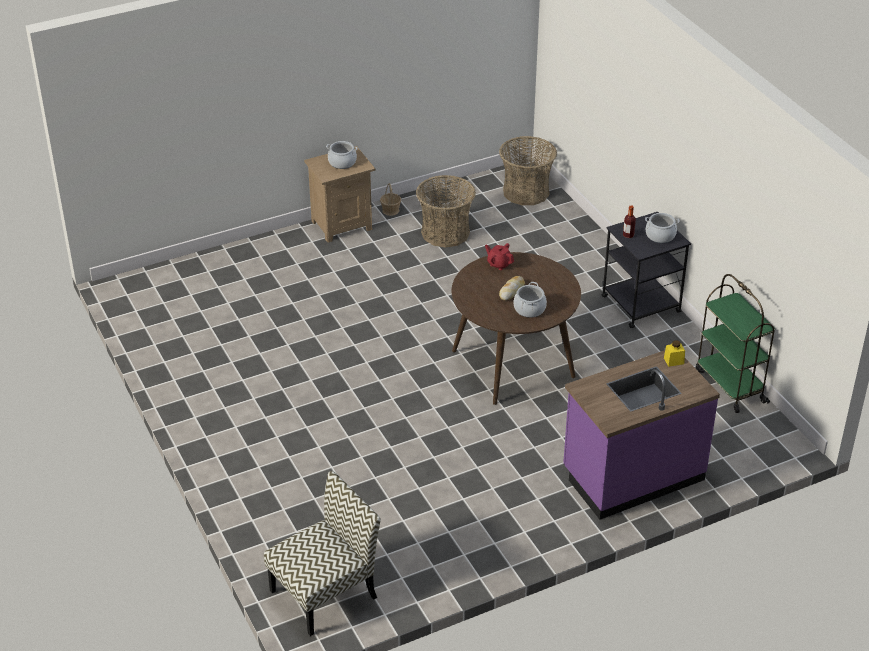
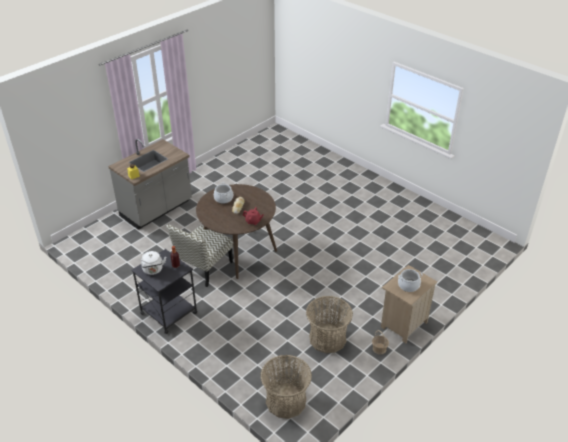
camera: 160 degrees right, 0 degrees up
(325, 592) = (276, 140): chair -> chair (204, 267)
(632, 475) = (157, 209): purple counter -> grey counter
(660, 235) = (153, 270): cooking pot -> white kettle
(729, 385) = (106, 269): green cart -> none

